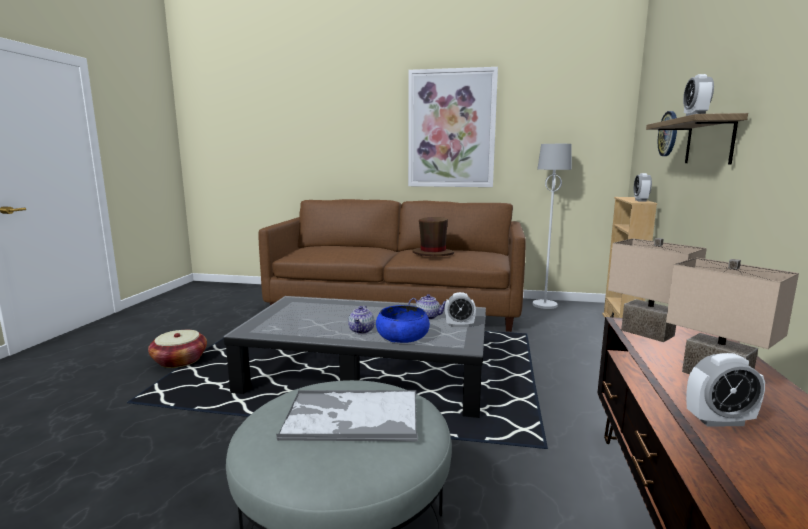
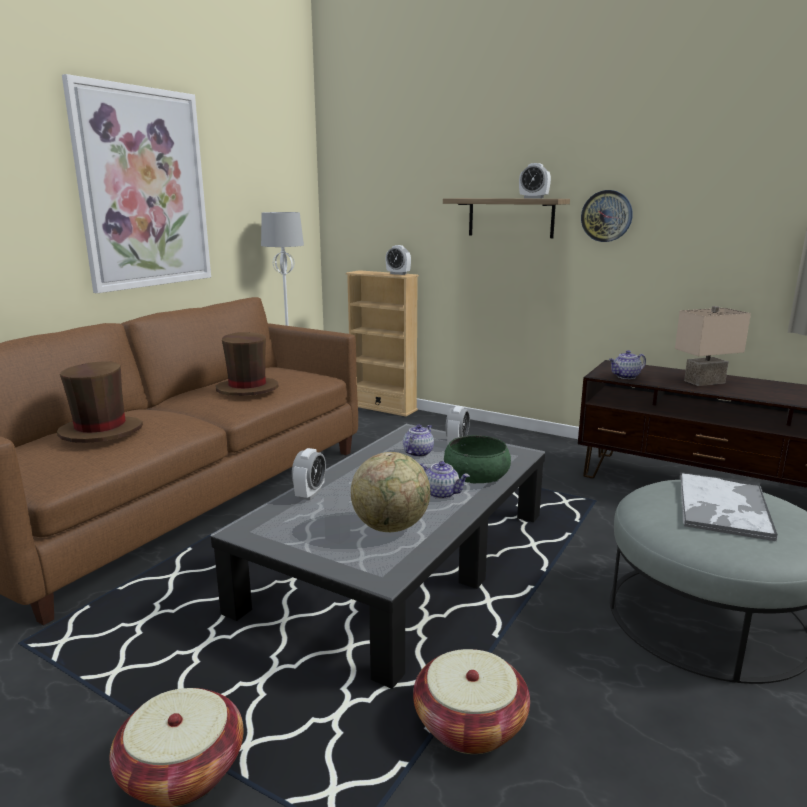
camera: 70 degrees left, 5 degrees up
(201, 420) = (469, 724): none -> basket
(305, 325) = (391, 527): none -> globe
(338, 247) = (101, 432): none -> brown hat
(402, 337) = (476, 475): blue bowl -> green bowl
(645, 333) = (625, 377): beige table lamp -> teapot
(668, 133) = (421, 205): wall clock -> wall clock (606, 216)
(719, 421) = (766, 396): alarm clock -> alarm clock (310, 494)

